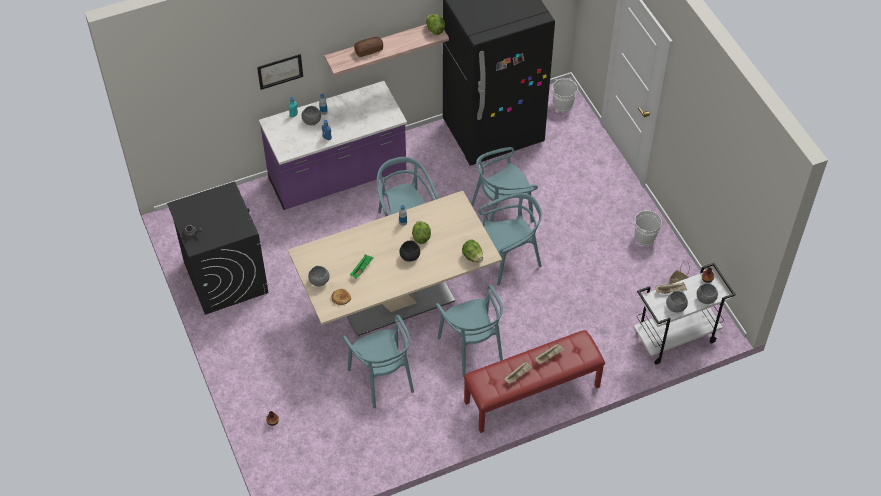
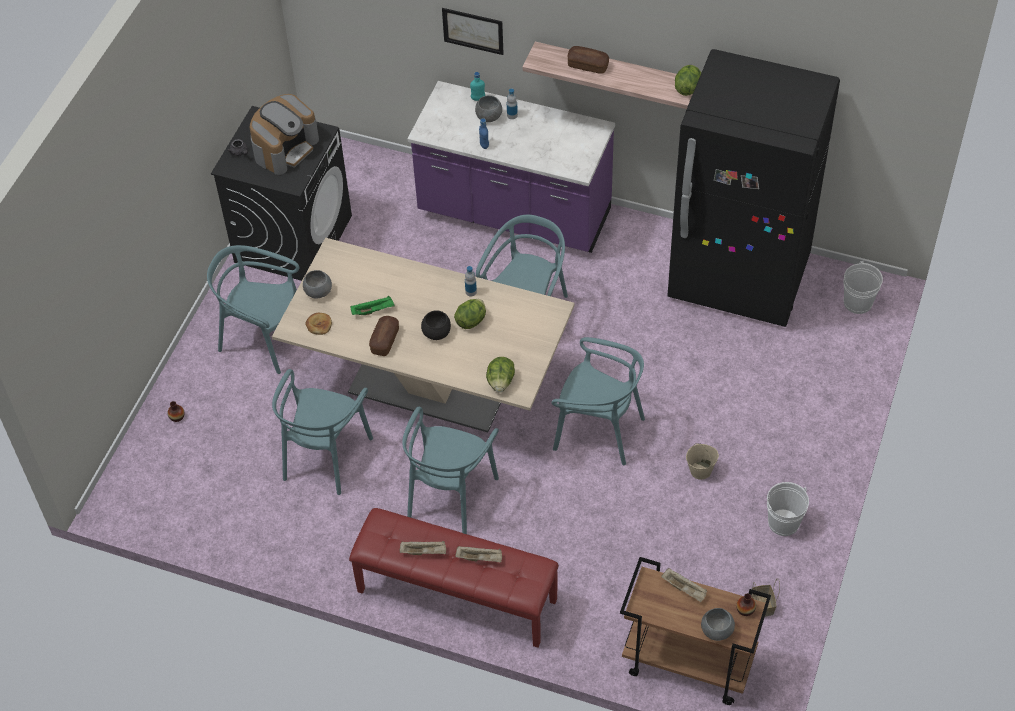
camera: 45 degrees right, 0 degrees up
(217, 213) = (285, 148): none -> coffee machine
(387, 280) = (385, 340): none -> bread
(502, 211) = (650, 372): turquoise chair -> turquoise chair (263, 338)
(580, 241) = (701, 470): none -> beige bucket
(674, 338) = (687, 663): white cart -> brown cart
(676, 307) = (669, 612): grey bowl -> none

